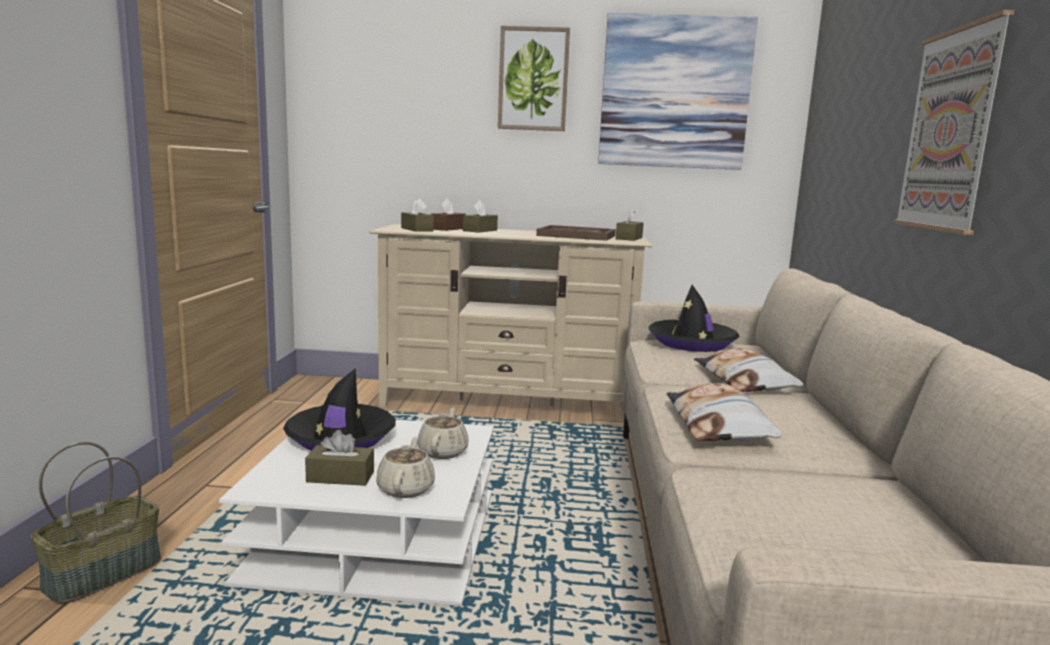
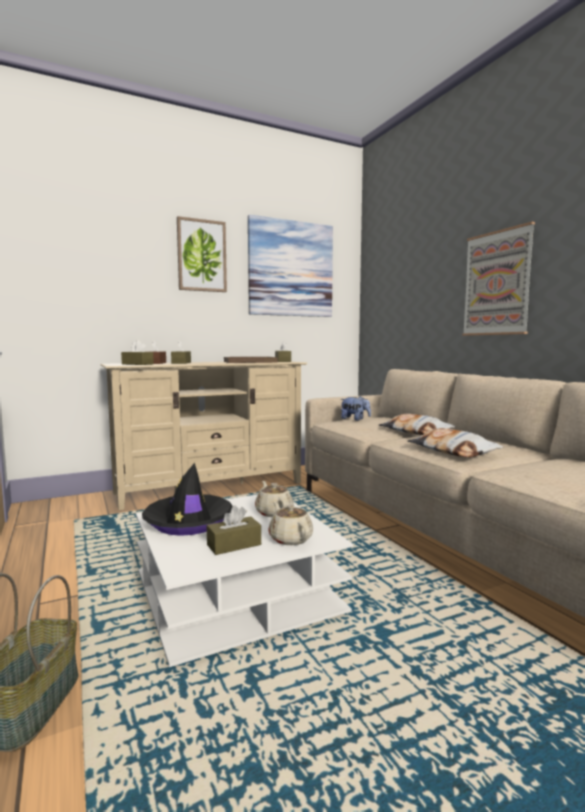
camera: 30 degrees left, 5 degrees down
(692, 343) = (355, 419): black hat -> plush toy

